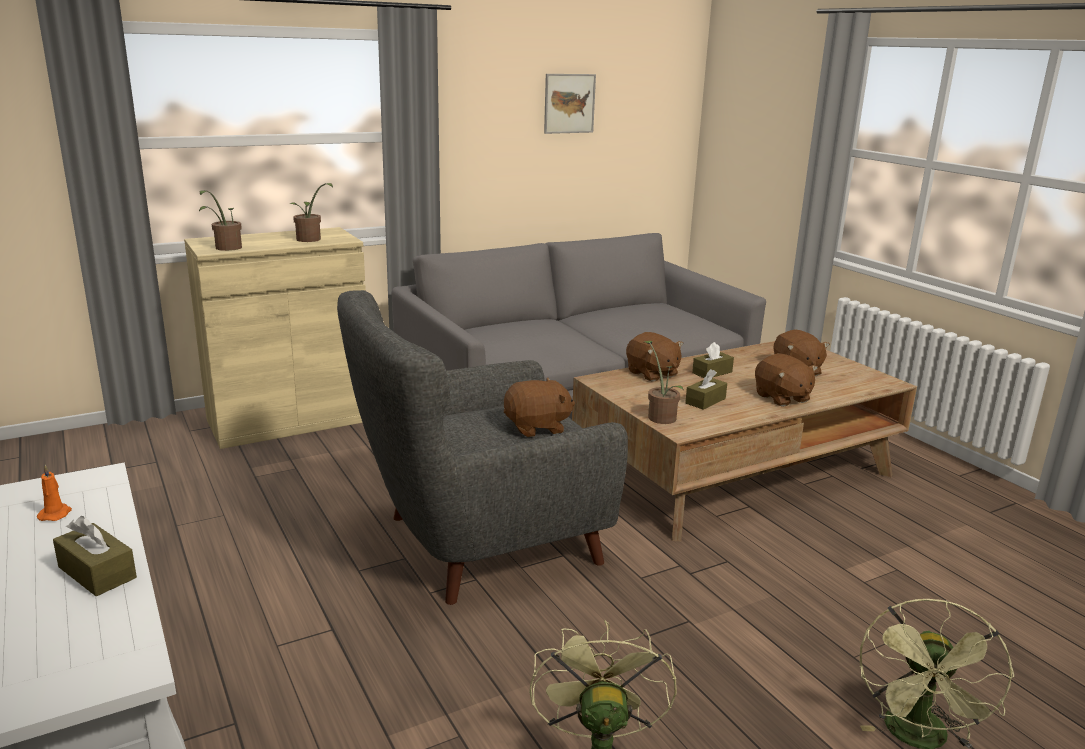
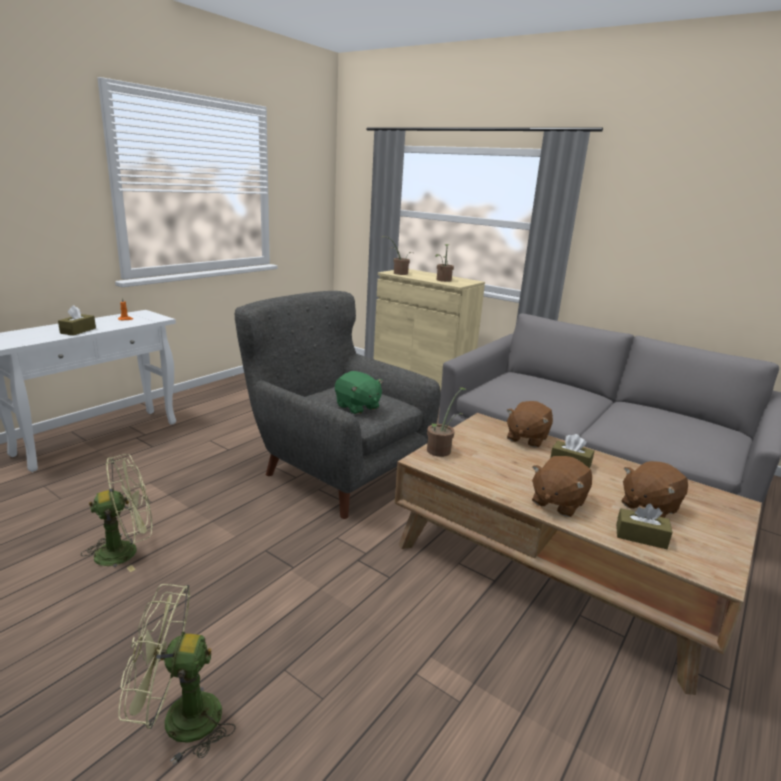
camera: 65 degrees right, 0 degrees up
(537, 427) = (357, 407): brown plush toy -> green plush toy
(569, 103) = (722, 218): picture -> none
(705, 401) = (497, 465): brown tissue box -> brown tissue box (641, 536)

